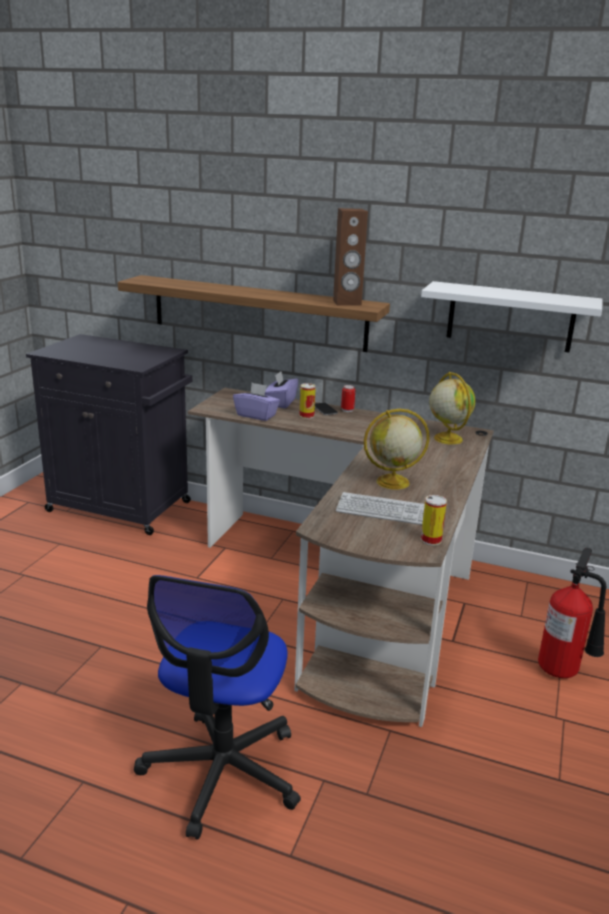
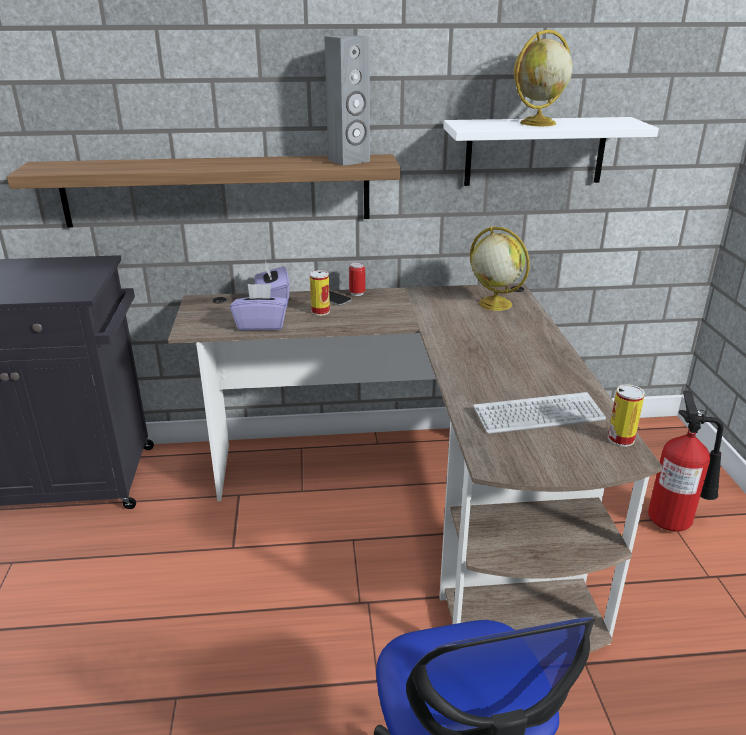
camera: 25 degrees left, 5 degrees up
(347, 303) = (349, 161): brown speaker -> grey speaker
(392, 482) = (501, 374): globe -> globe (537, 123)

